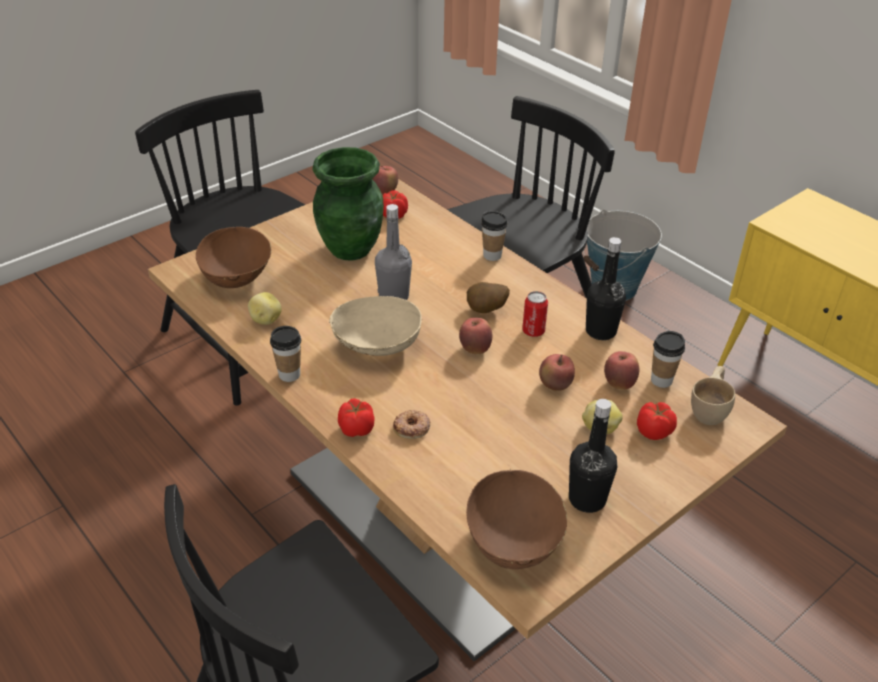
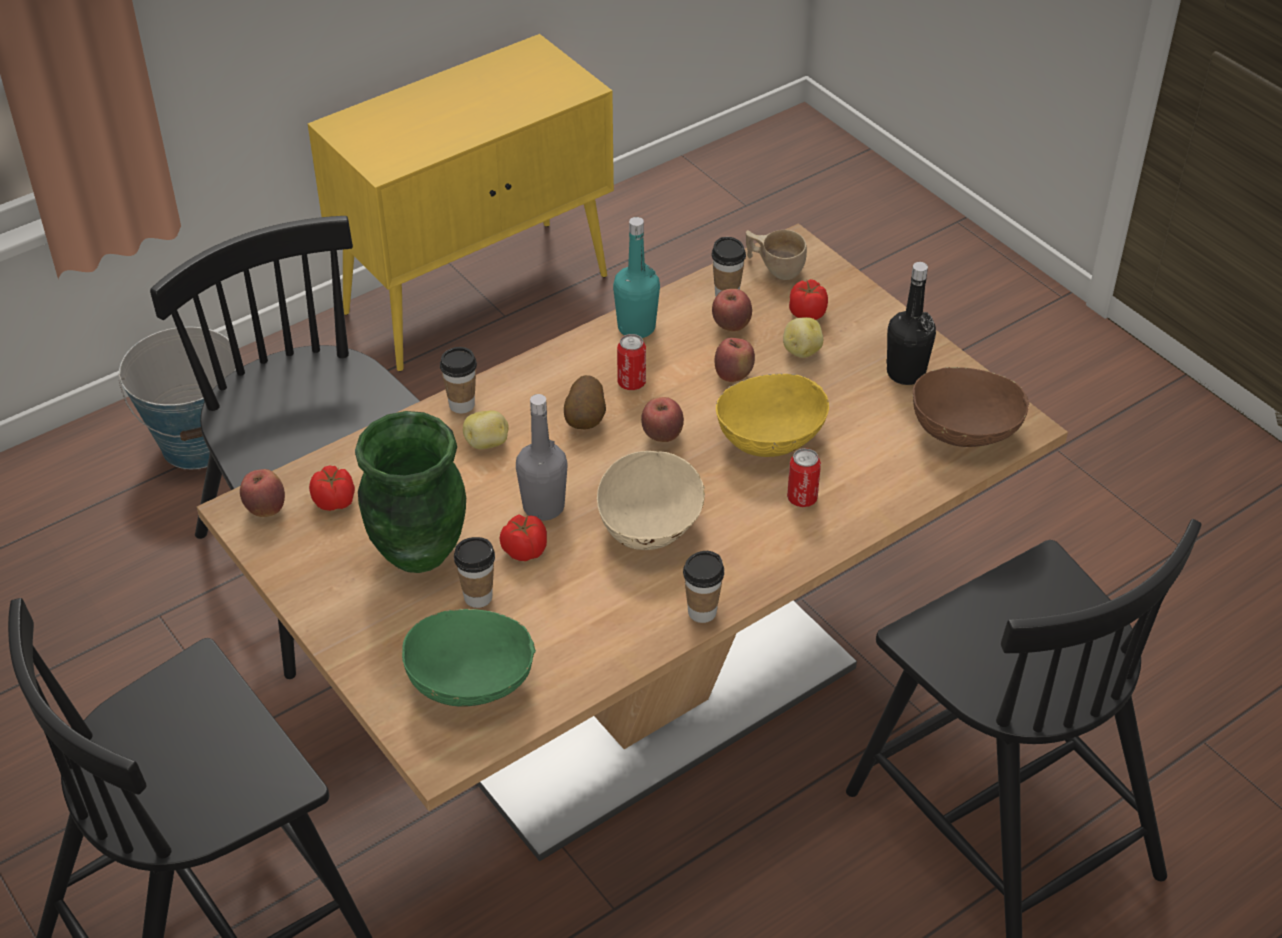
camera: 85 degrees left, 5 degrees up
(237, 277) = (471, 681): brown bowl -> green bowl
(265, 320) = (581, 642): potato -> potato (487, 443)
(309, 275) = (478, 597): none -> cup
(356, 428) = (802, 547): tomato -> tomato (523, 550)
(412, 428) = (802, 498): donut -> can
(482, 408) = (770, 437): none -> yellow bowl
(600, 331) = (636, 327): black bottle -> turquoise bottle

